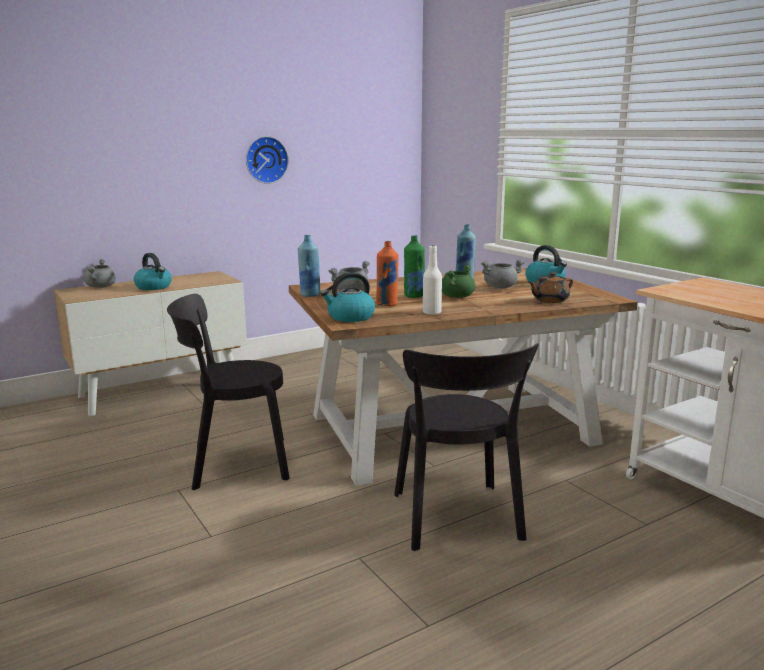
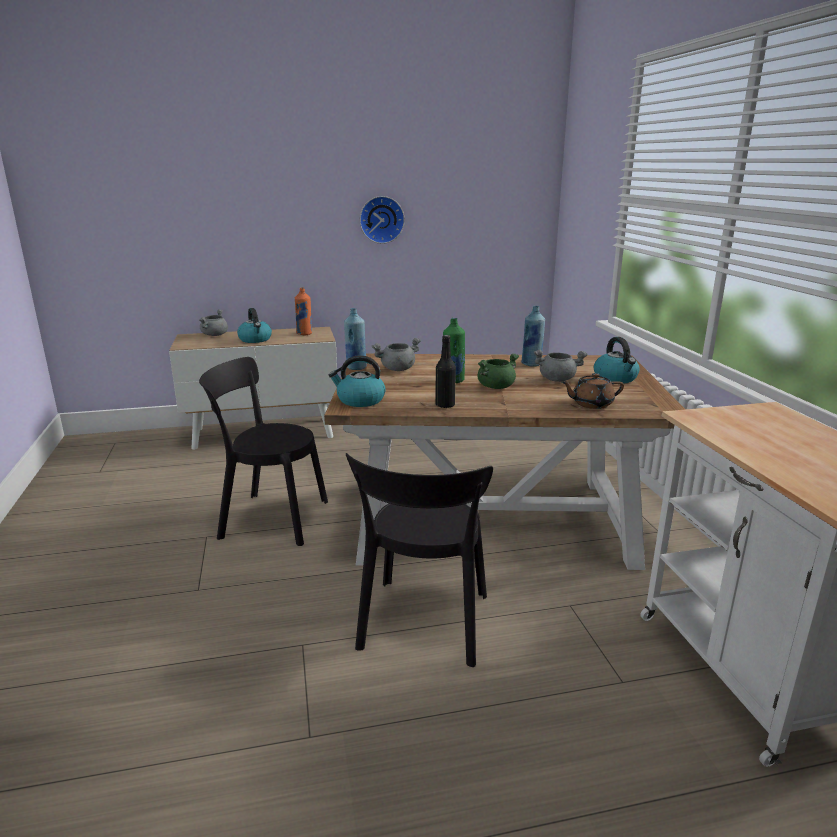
camera: 20 degrees right, 5 degrees up
(387, 304) = (414, 388): orange bottle -> orange bottle (304, 334)
(432, 313) = (445, 405): white bottle -> black bottle

